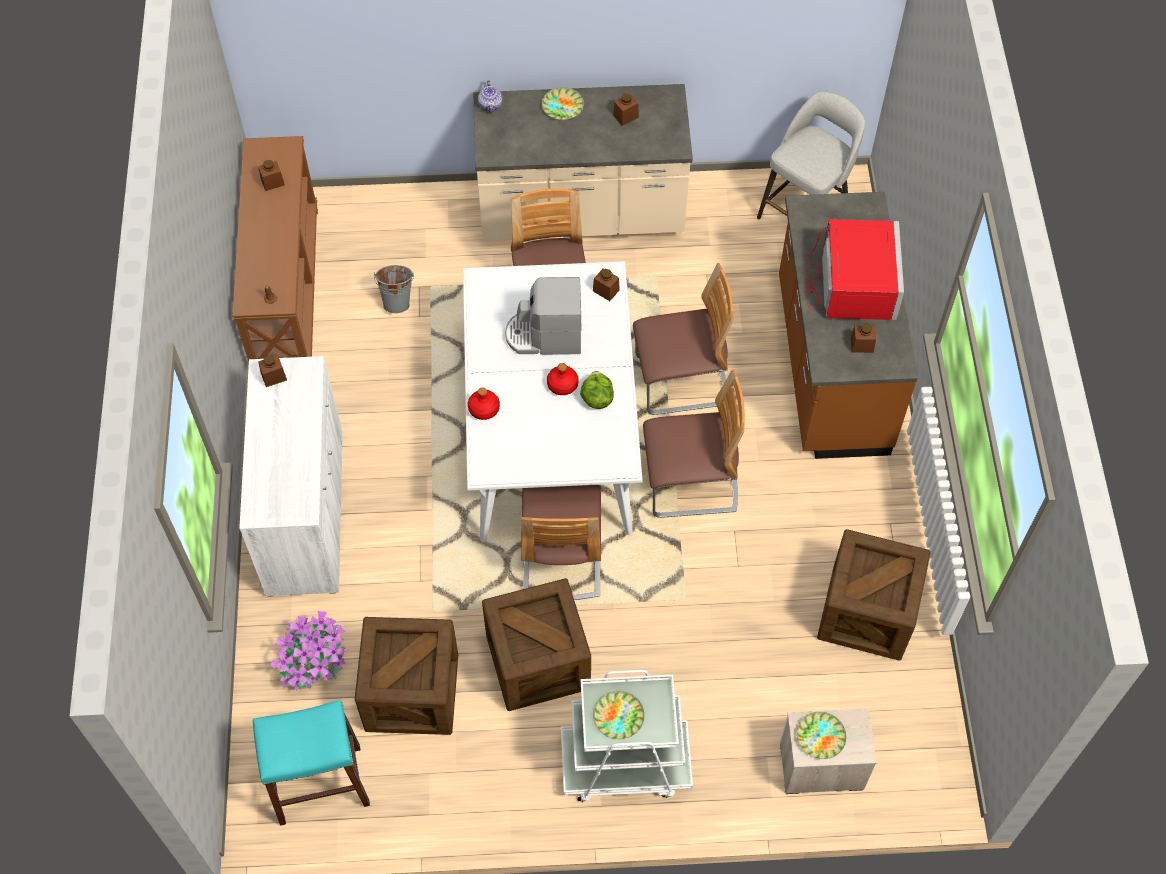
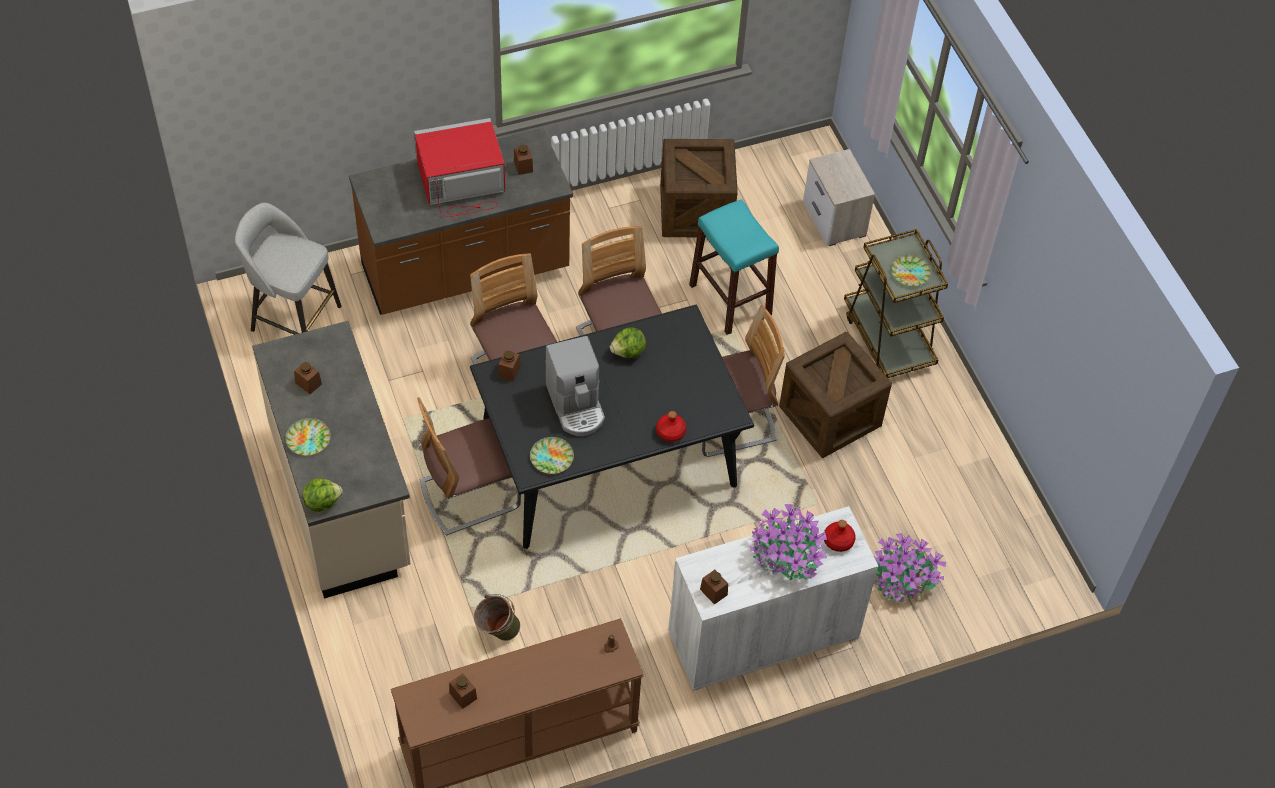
camera: 110 degrees left, 5 degrees down
(284, 449) = (786, 557): none -> potted plant
(320, 784) = (1002, 540): turquoise stool -> turquoise stool (730, 300)
(398, 300) = (497, 632): grey bucket -> green bucket
(412, 692) = (896, 498): crate -> none
(491, 104) = (322, 502): teapot -> lettuce
(552, 435) = (609, 460): white dining table -> black dining table
(563, 385) = (623, 380): red bottle -> red bottle (838, 540)
(625, 763) = (888, 338): white cart -> brown cart
(820, 736) = (844, 182): plate -> plate (551, 458)

